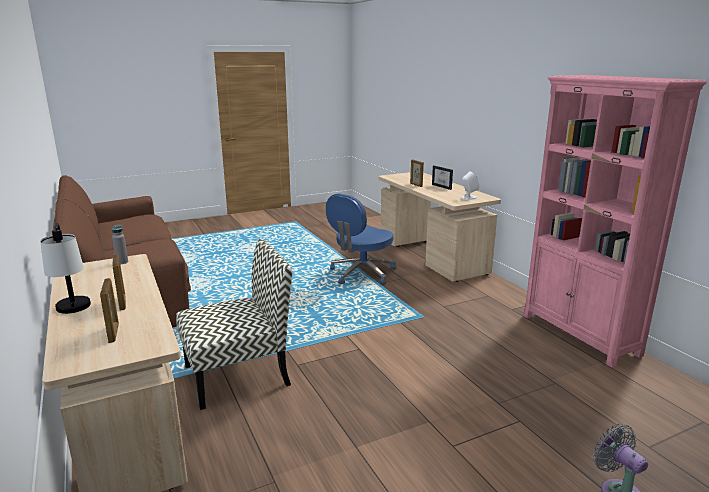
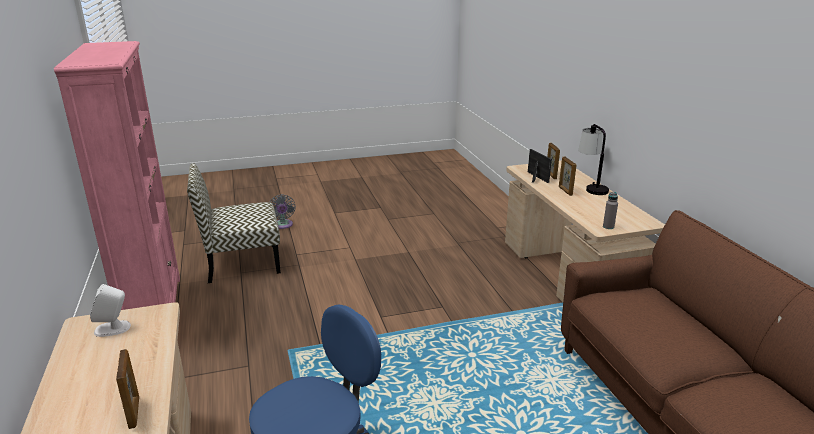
camera: 170 degrees left, 5 degrees up
(238, 375) = (494, 302): chair -> chair (241, 263)
(444, 187) = (86, 391): picture frame -> picture frame (534, 177)

